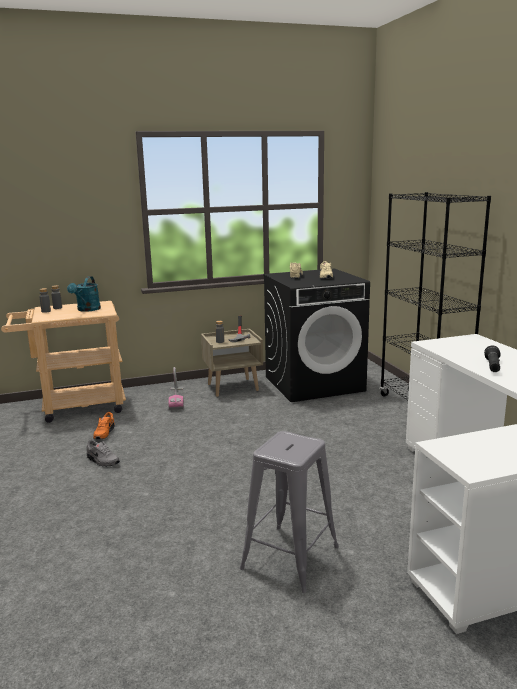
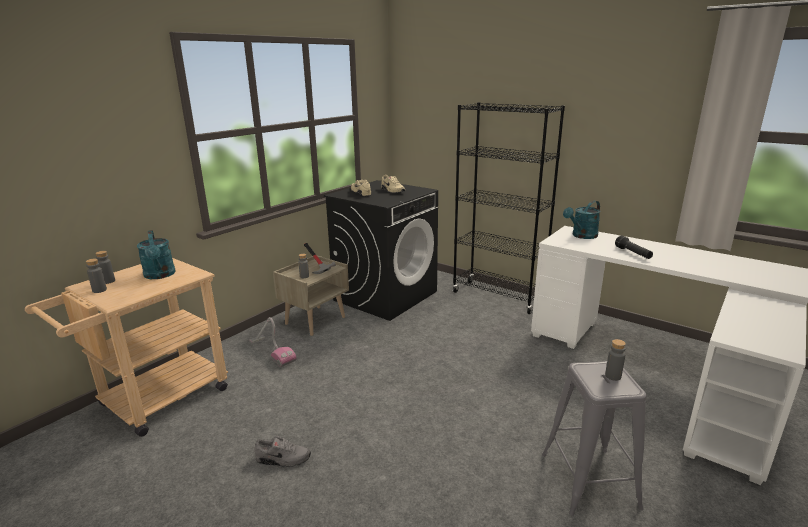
camera: 35 degrees left, 5 degrees up
(103, 433) = (239, 423): orange shoe -> none
(298, 447) = (613, 376): none -> grey bottle
(472, 344) = (582, 236): none -> turquoise watering can

